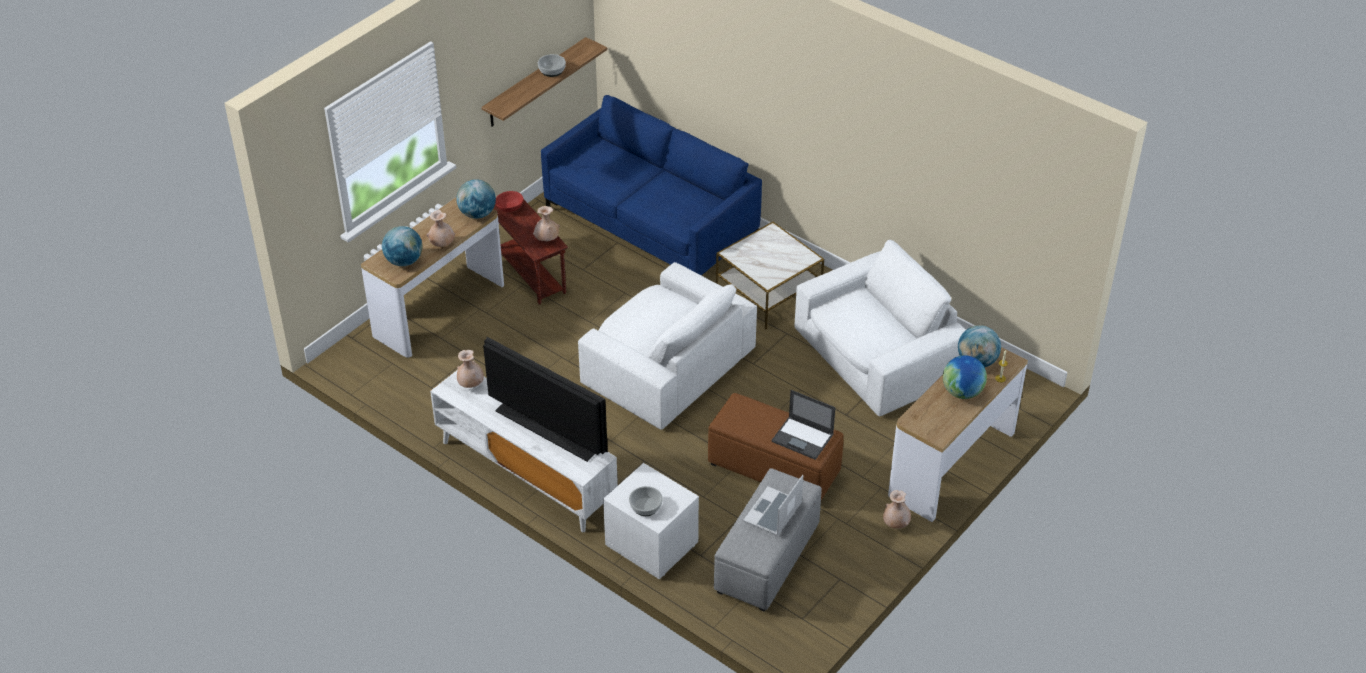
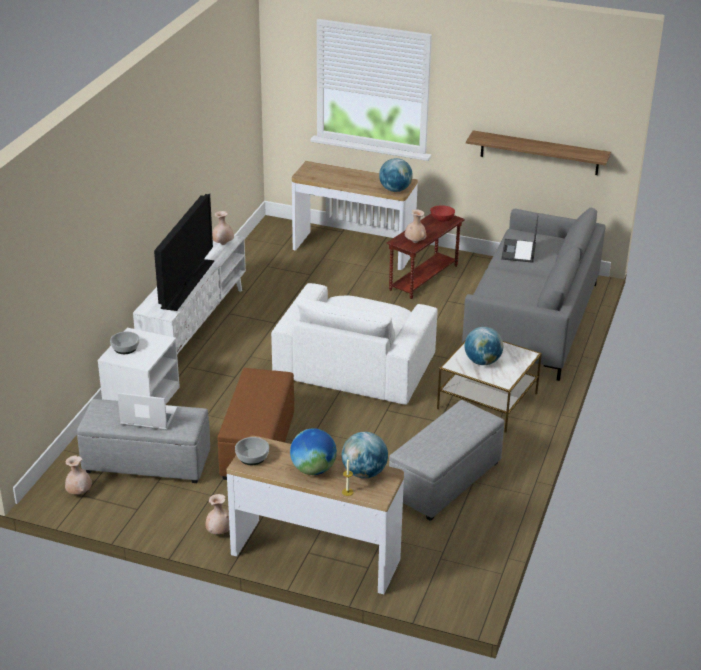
camera: 70 degrees right, 10 degrees down
(404, 261) = (319, 174): globe -> globe (482, 361)
(442, 244) = (348, 184): beige vase -> beige vase (79, 492)
(552, 71) = (547, 147): bowl -> bowl (252, 457)
(650, 224) = (531, 321): blue sofa -> grey sofa
(803, 438) = (249, 417): laptop -> laptop (519, 251)
(877, 355) = (444, 481): white armchair -> grey ottoman

